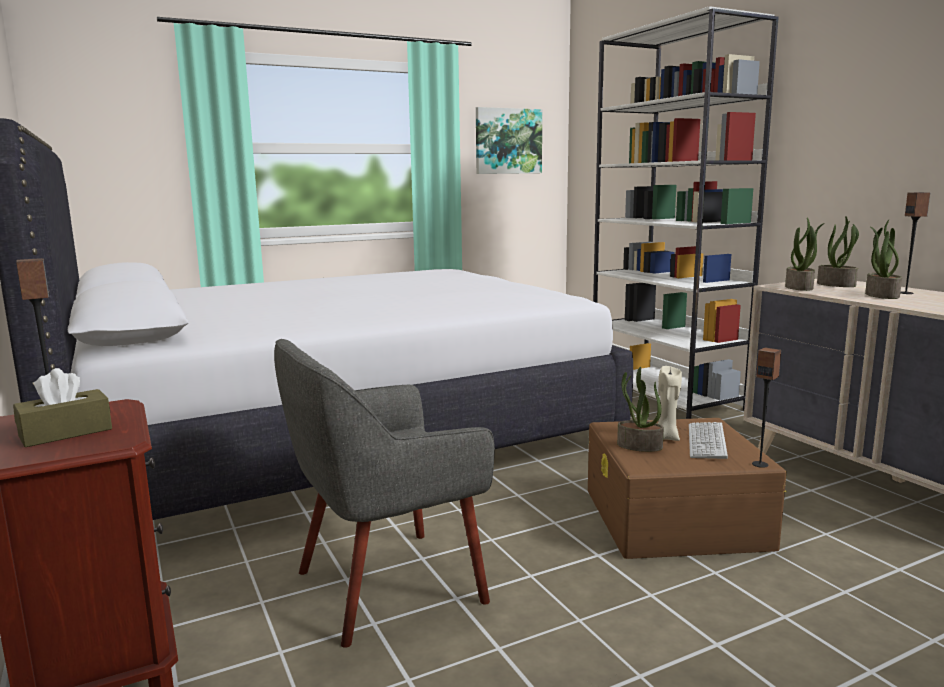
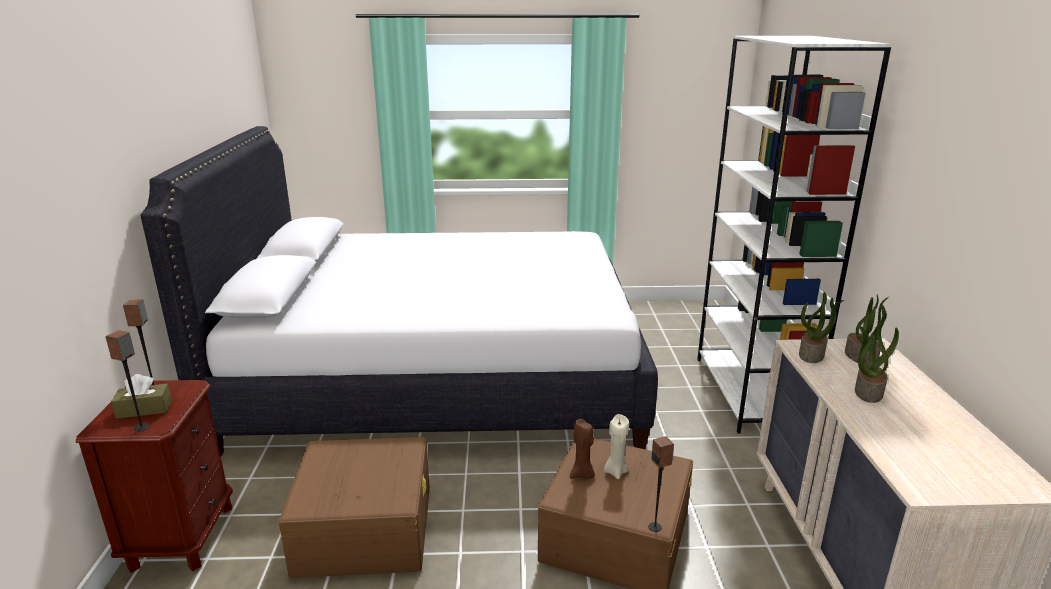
camera: 25 degrees right, 10 degrees up
(386, 585) = (365, 527): grey armchair -> brown storage box
(508, 141) = (677, 105): picture -> none
(639, 446) = (582, 475): potted plant -> brown candle
(706, 442) = (642, 486): keyboard -> none
(906, 293) = (905, 393): speaker -> speaker (142, 427)

